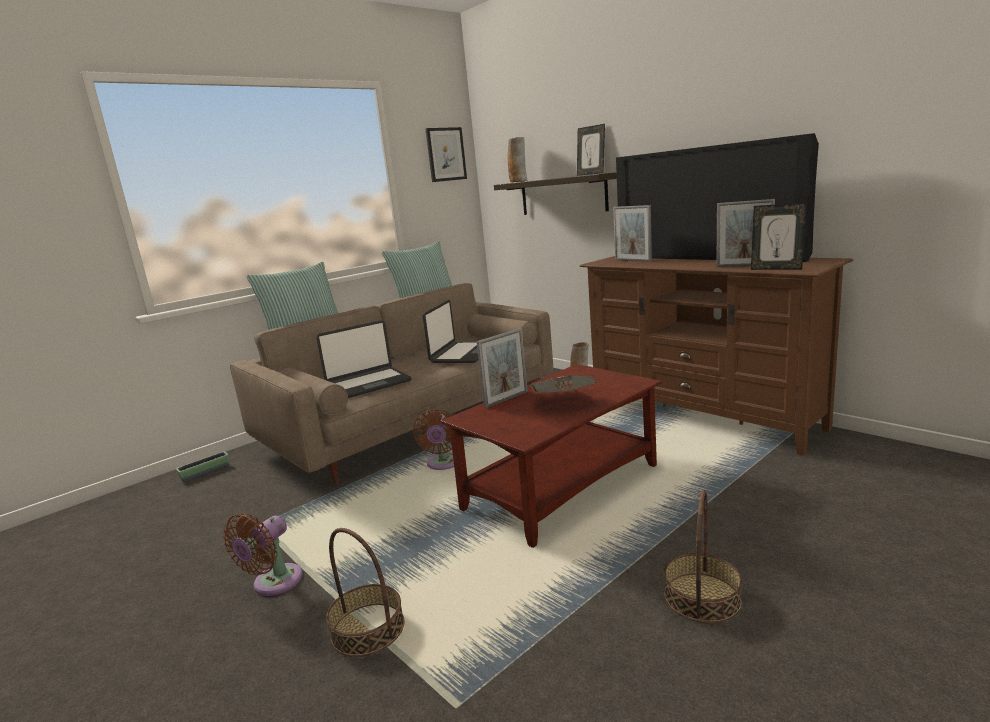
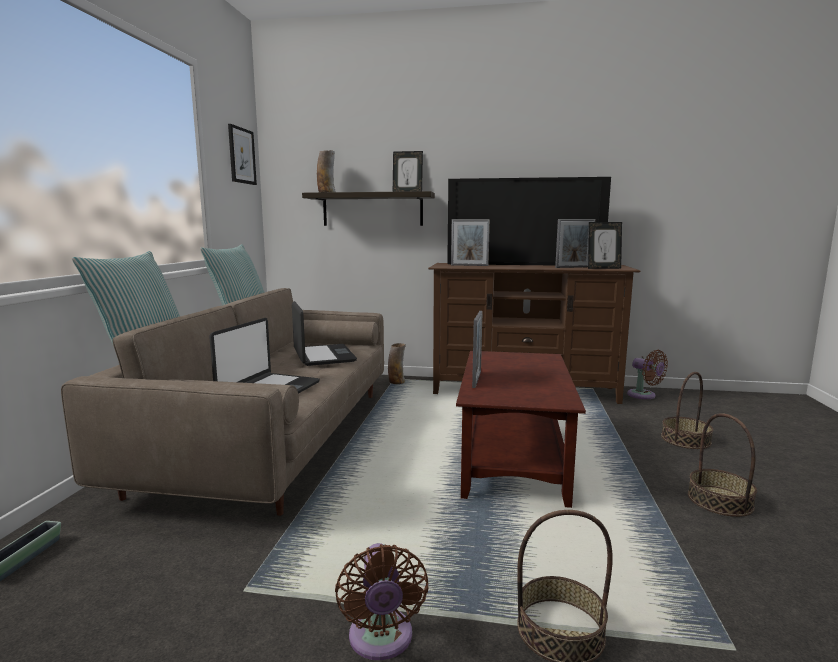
camera: 40 degrees left, 5 degrees down
(443, 464) = (377, 466): brown fan -> brown fan (644, 395)
(564, 402) = (529, 375): newspaper -> none
(804, 520) = (685, 439): none -> basket

